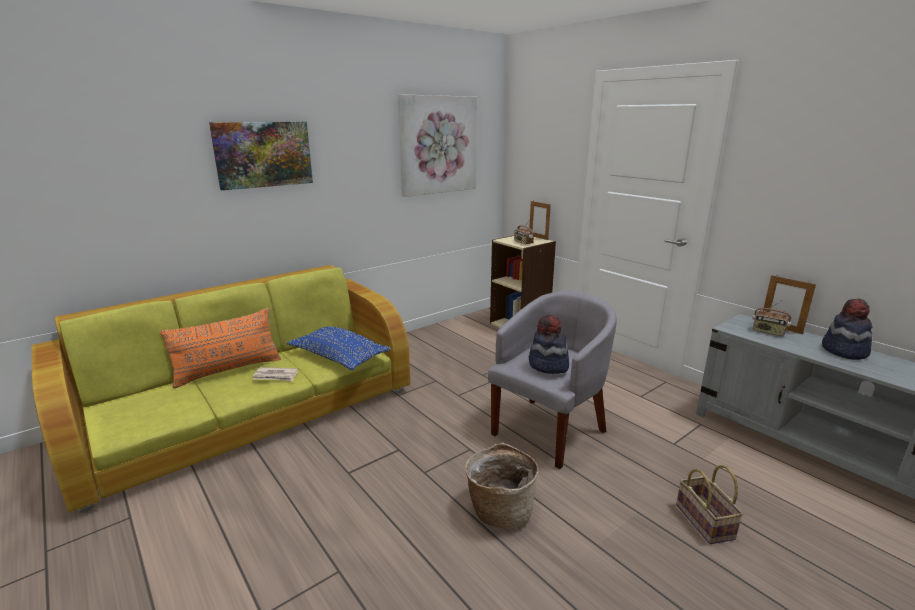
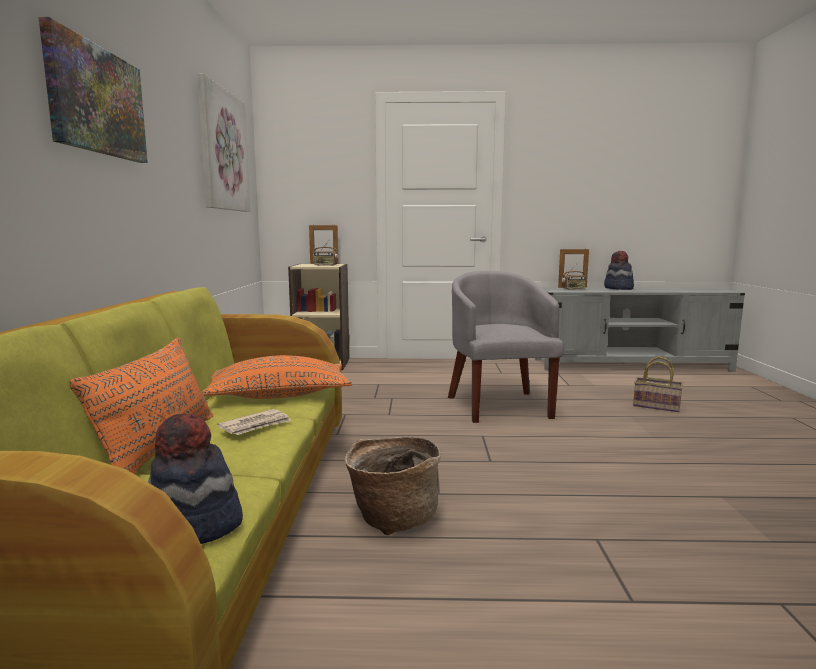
camera: 50 degrees left, 10 degrees down
(339, 357) = (279, 396): blue pillow -> orange pillow
(499, 509) = (581, 451): basket -> basket (392, 518)
(548, 365) = (515, 328): hat -> hat (194, 527)

